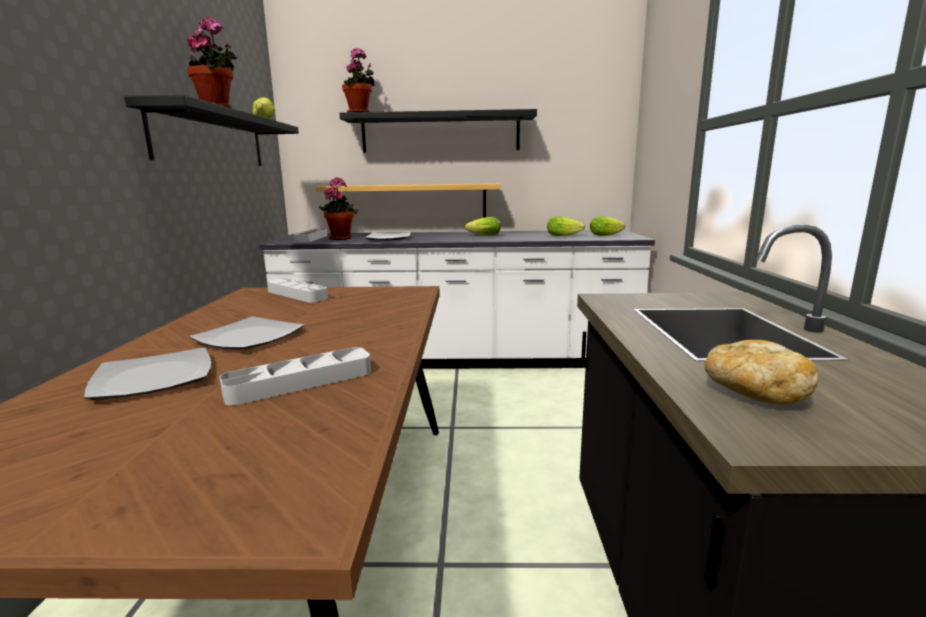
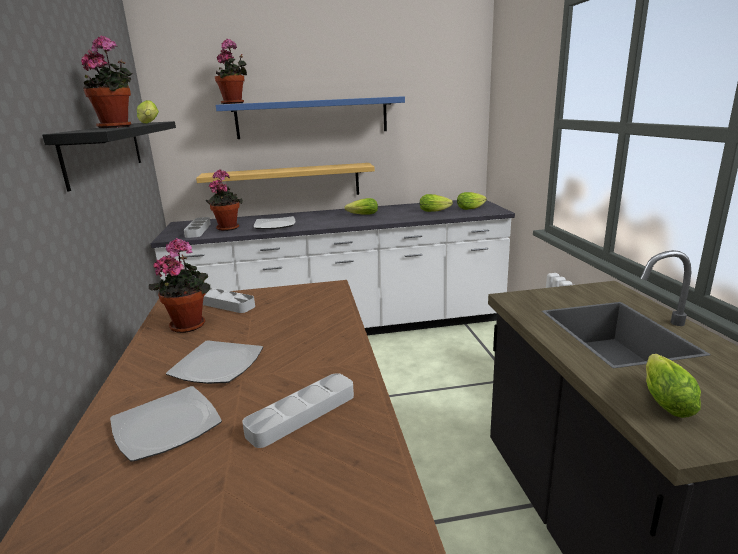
camera: 10 degrees left, 5 degrees up
(252, 307) = (190, 324): none -> potted plant
(440, 133) = (312, 118): black shelf -> blue shelf
(752, 393) = (663, 398): bread -> lettuce

